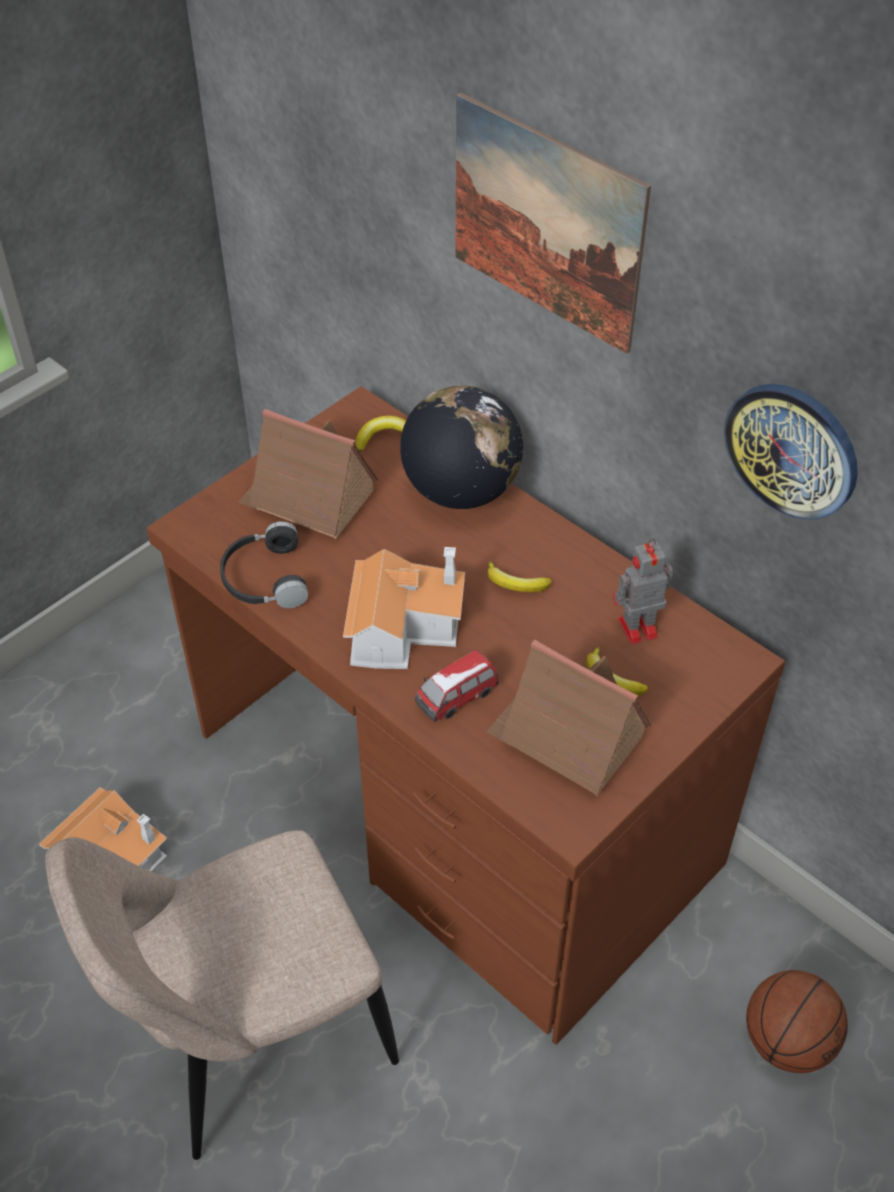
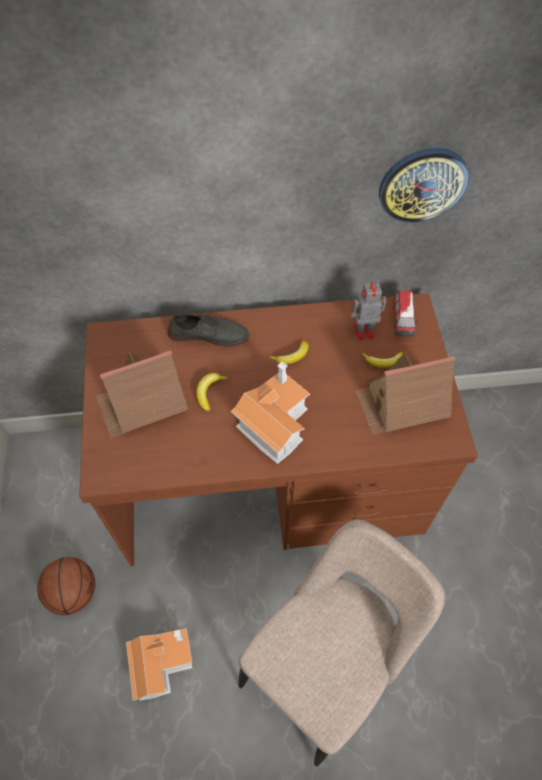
camera: 50 degrees left, 10 degrees up
(252, 1043) = (325, 666): beige chair -> beige chair turned 150 degrees counterclockwise
(263, 579) = (179, 463): black headphones -> none
(384, 438) = (137, 340): banana -> banana (209, 392)
(456, 698) = (340, 432): toy car -> toy car (402, 320)
(461, 491) = (208, 334): globe -> grey shoe
(546, 223) = (219, 144): picture -> none
(635, 628) = (362, 331): toy robot -> toy robot turned 60 degrees clockwise
(787, 1040) = (486, 447): basketball -> basketball (73, 592)

